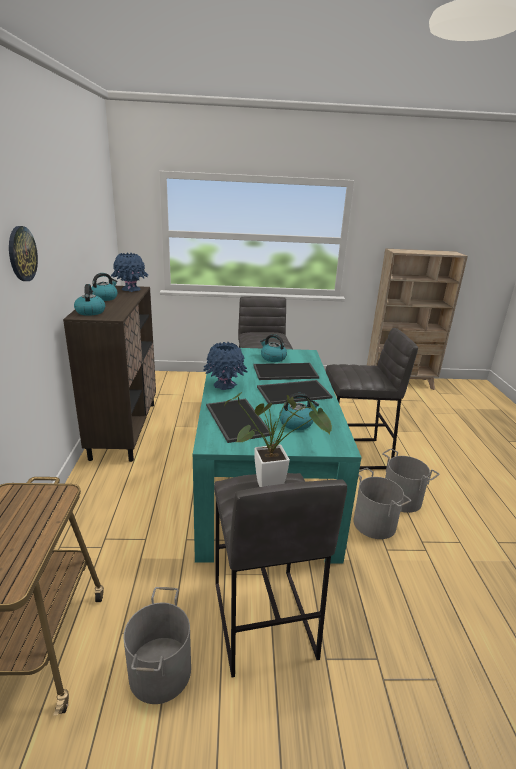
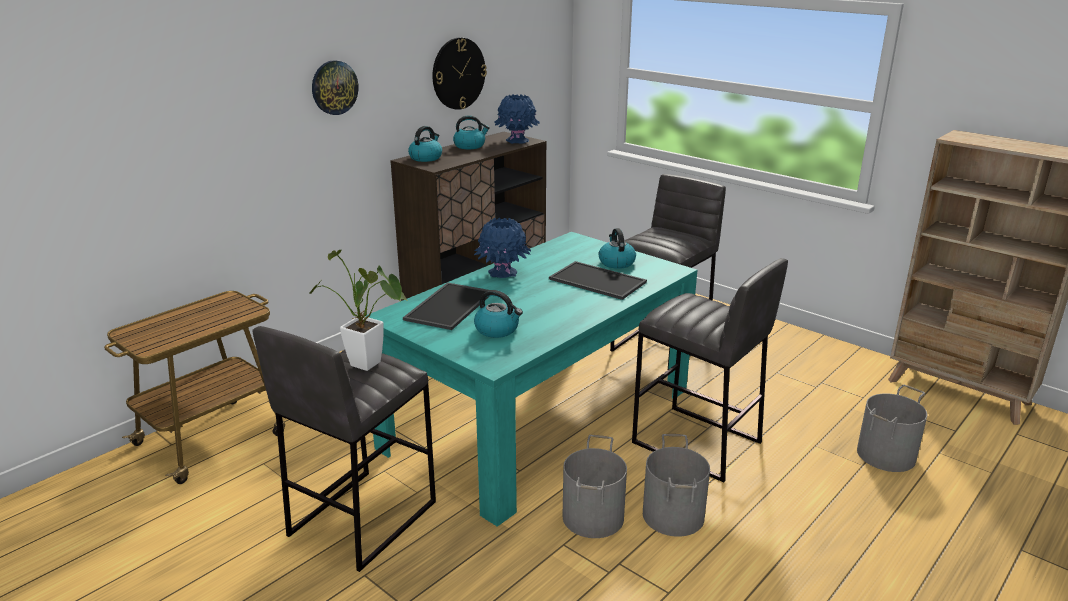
camera: 45 degrees right, 0 degrees up
(78, 239) = (458, 73): none -> wall clock
(161, 671) = (253, 501): grey bucket -> grey bucket (887, 455)
(294, 392) = (560, 303): tray -> none

